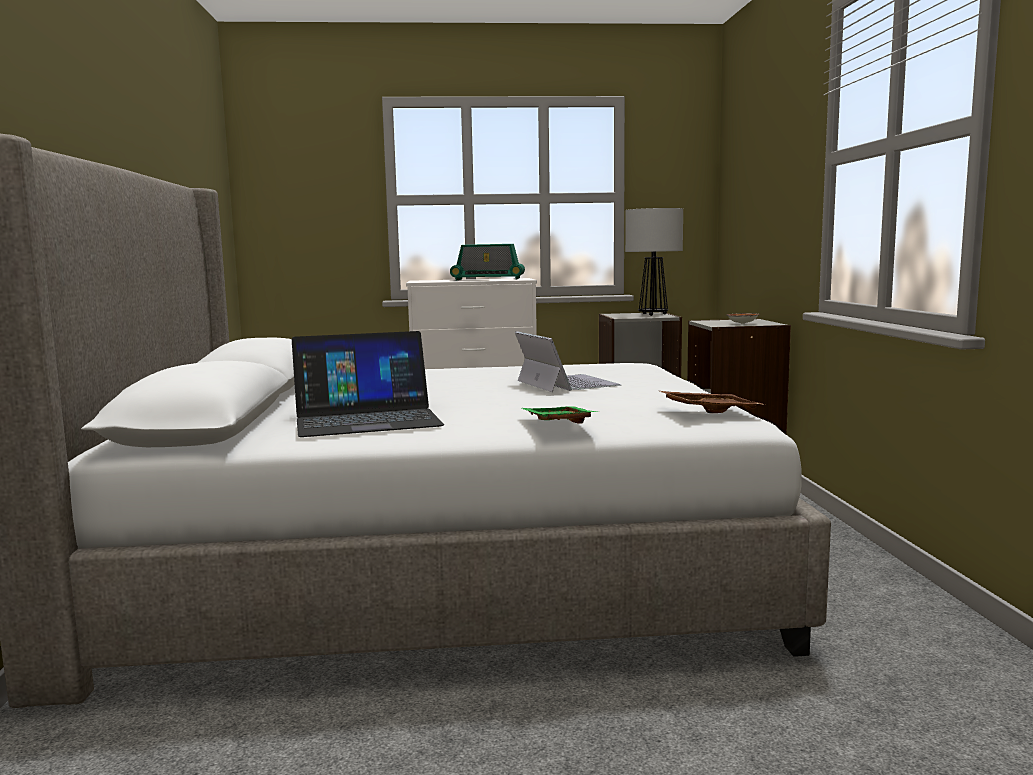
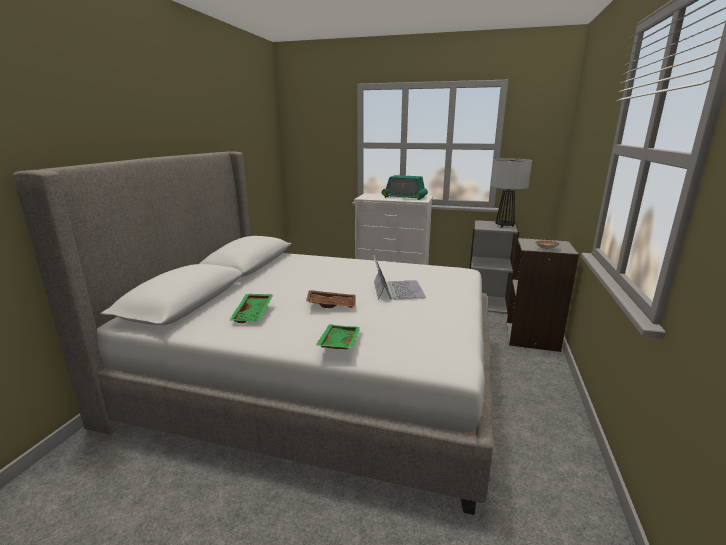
camera: 20 degrees right, 10 degrees up
(366, 419) = (254, 313): laptop -> green tray
(709, 411) = (442, 346): brown tray -> brown tray (331, 304)

